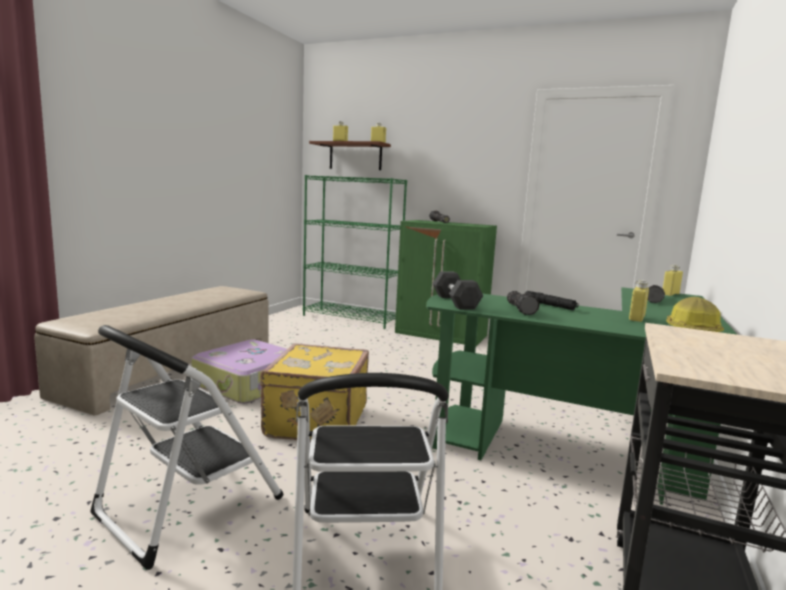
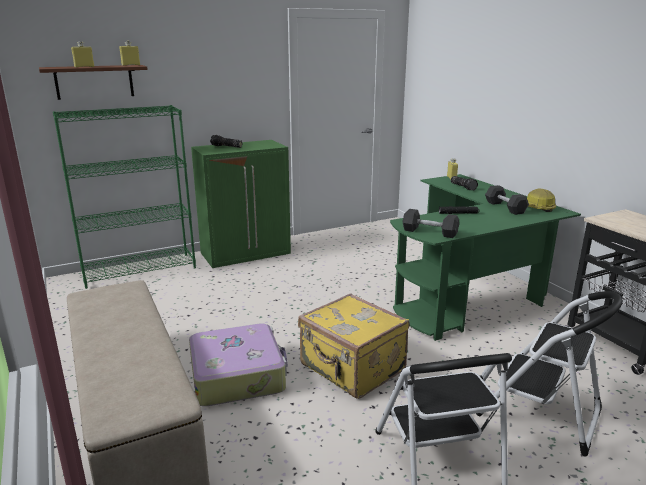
camera: 50 degrees left, 10 degrees up
(521, 309) = (465, 224): flashlight -> none
(636, 318) = (505, 207): yellow bottle -> grey dumbbell

